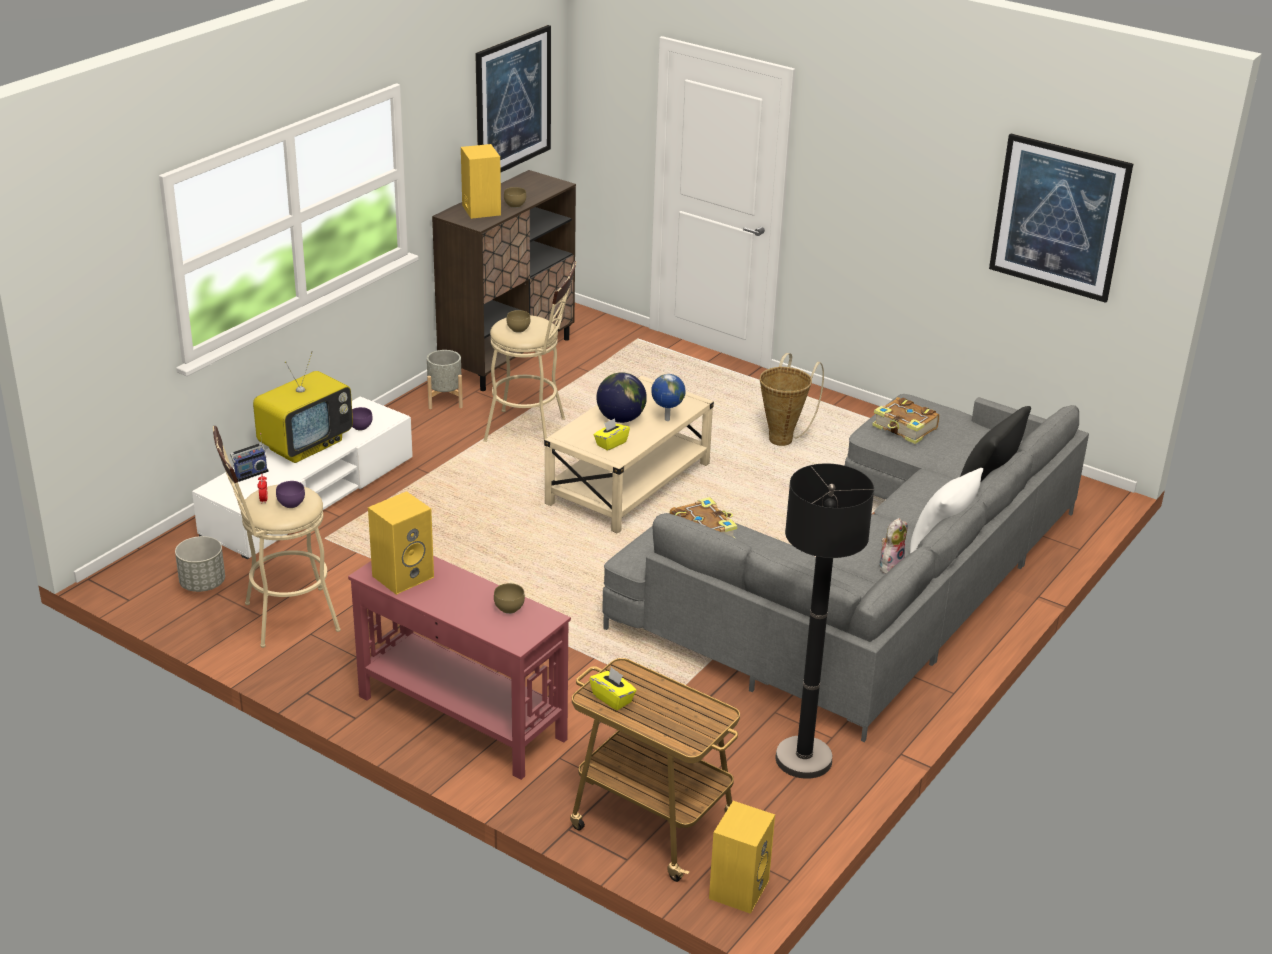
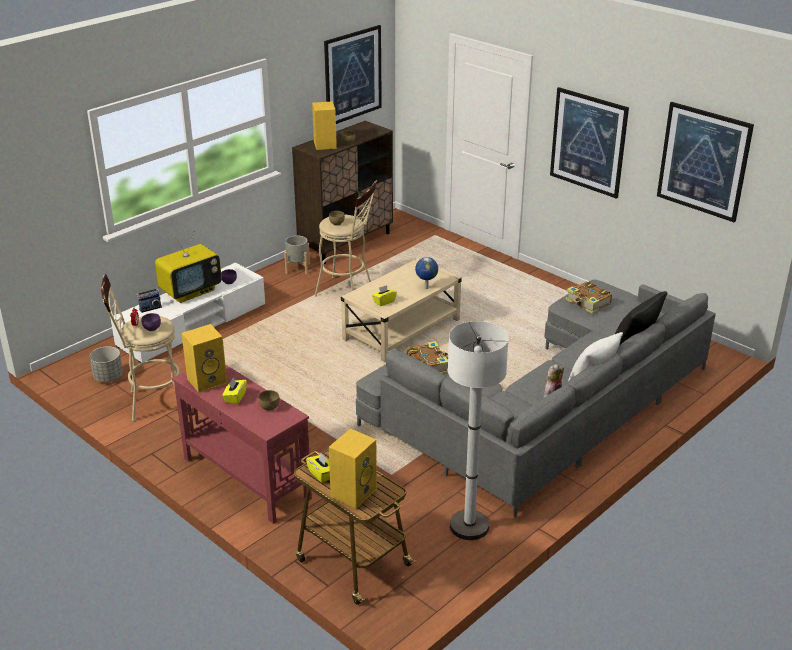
camera: 10 degrees right, 0 degrees up
(453, 598) = (235, 397): none -> yellow tissue box
(620, 419) = (395, 286): globe -> none
(738, 888) = (399, 613): yellow speaker -> yellow speaker (353, 491)
(783, 438) = (514, 305): basket -> none
(803, 759) = (469, 526): black floor lamp -> white floor lamp
(882, 194) = (588, 142): none -> picture

